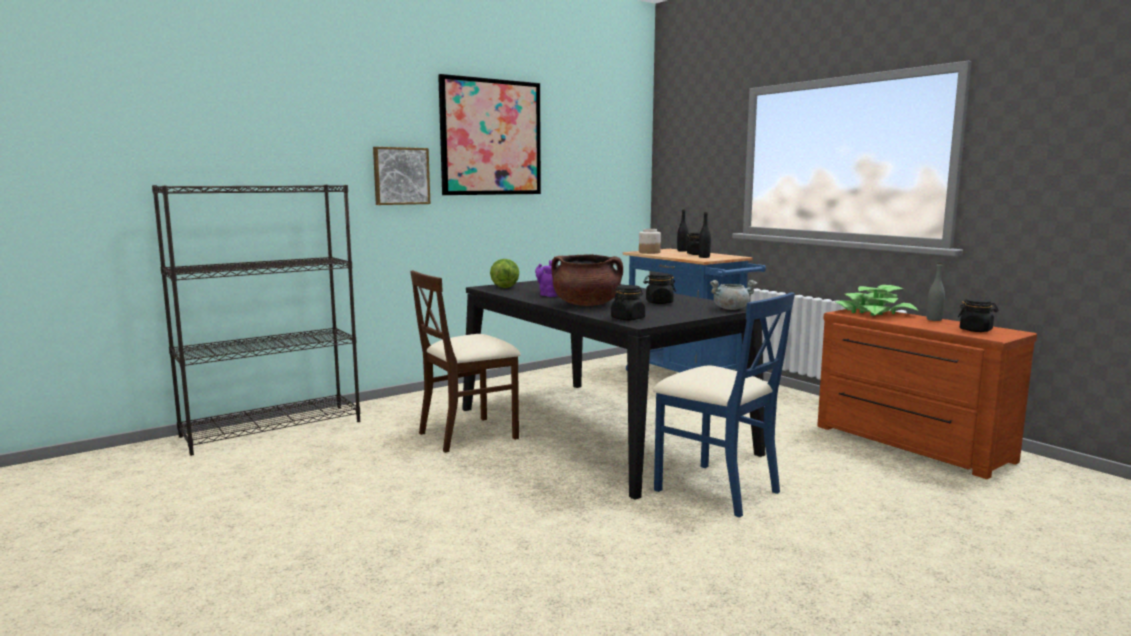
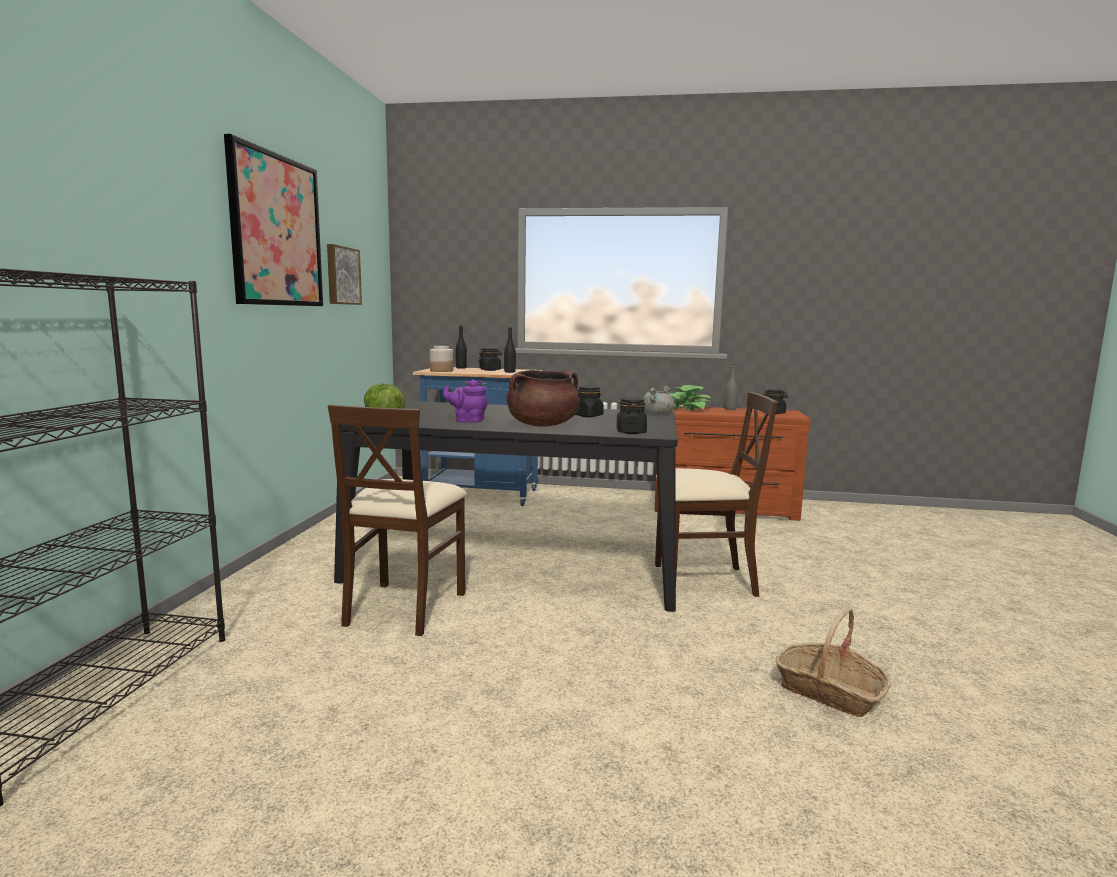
camera: 45 degrees left, 0 degrees up
(401, 176) = (192, 274): picture -> picture (342, 275)
(620, 592) = (829, 691): none -> basket
(716, 489) = (702, 581): blue chair -> beige chair

